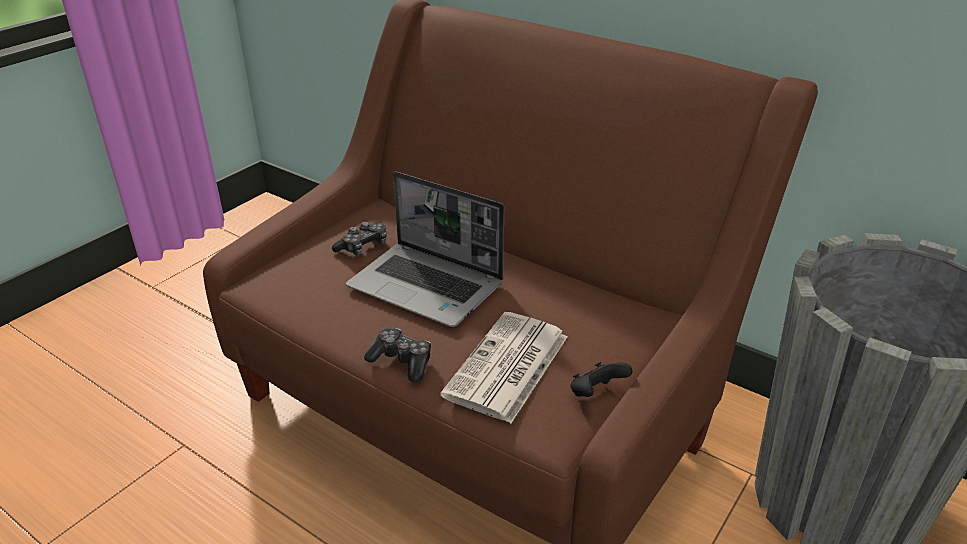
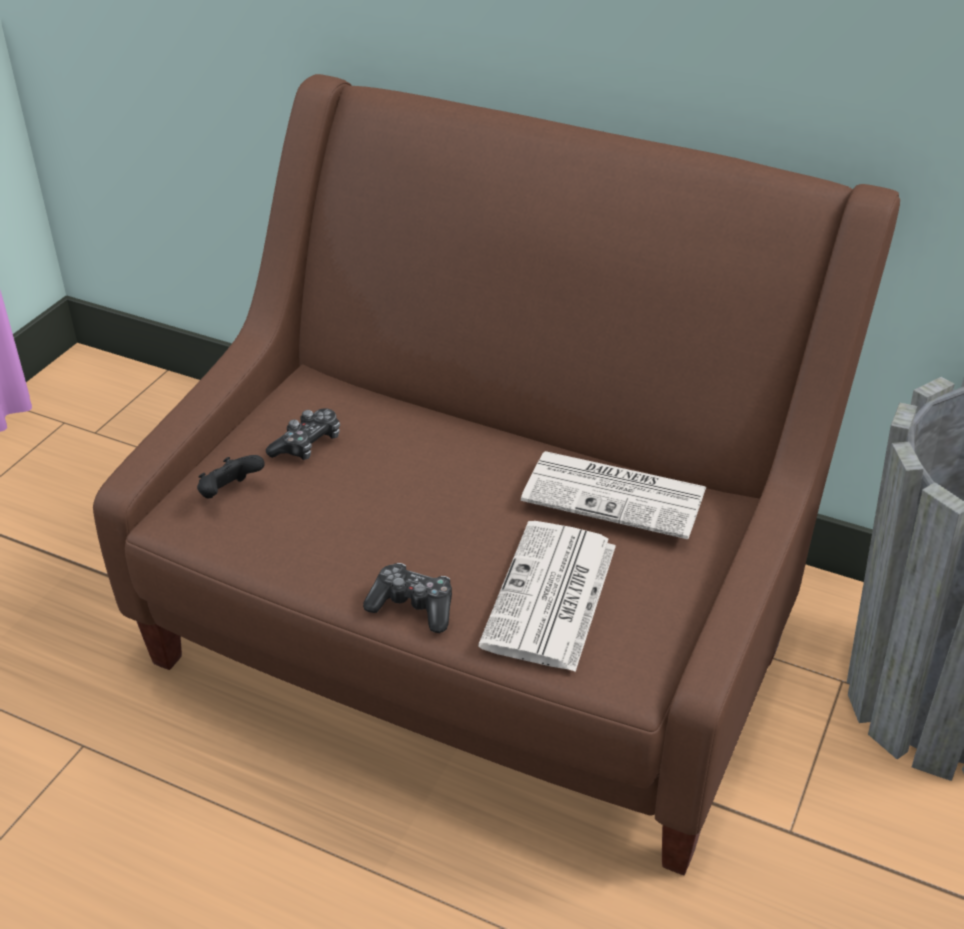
camera: 10 degrees left, 5 degrees up
(427, 286) = (414, 494): laptop -> none
(576, 301) = (617, 495): none -> newspaper
(596, 394) = (669, 619): black game controller -> black game controller (229, 493)

